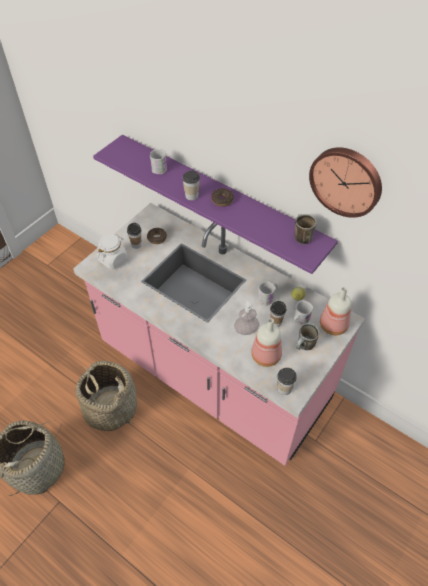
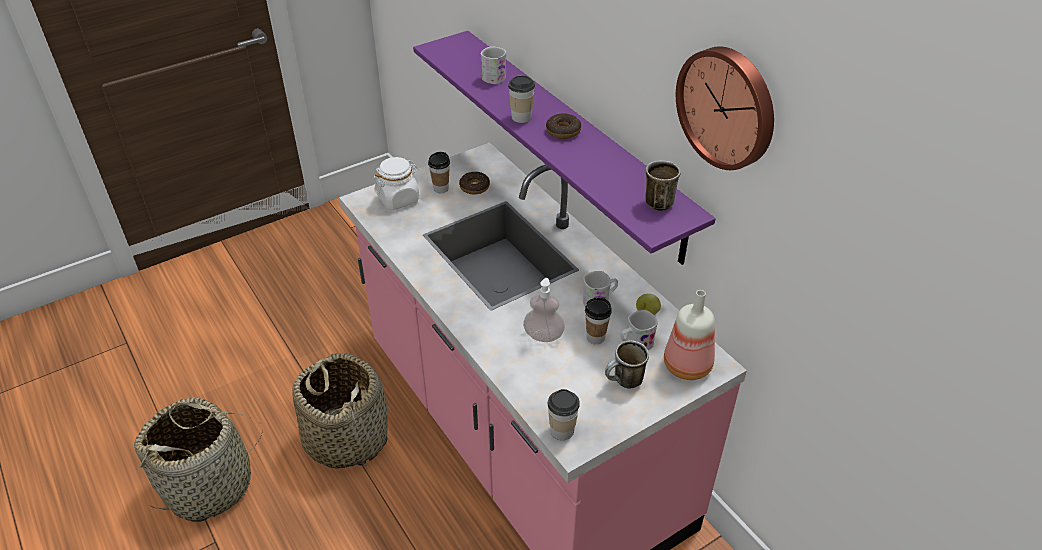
camera: 20 degrees right, 10 degrees down
(267, 356) = (558, 378): bottle -> none

